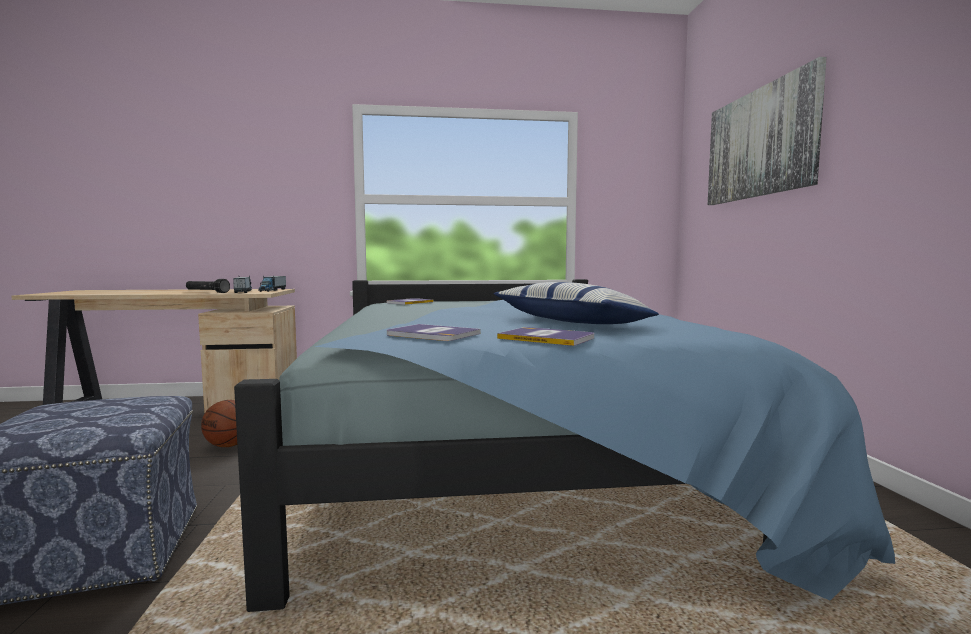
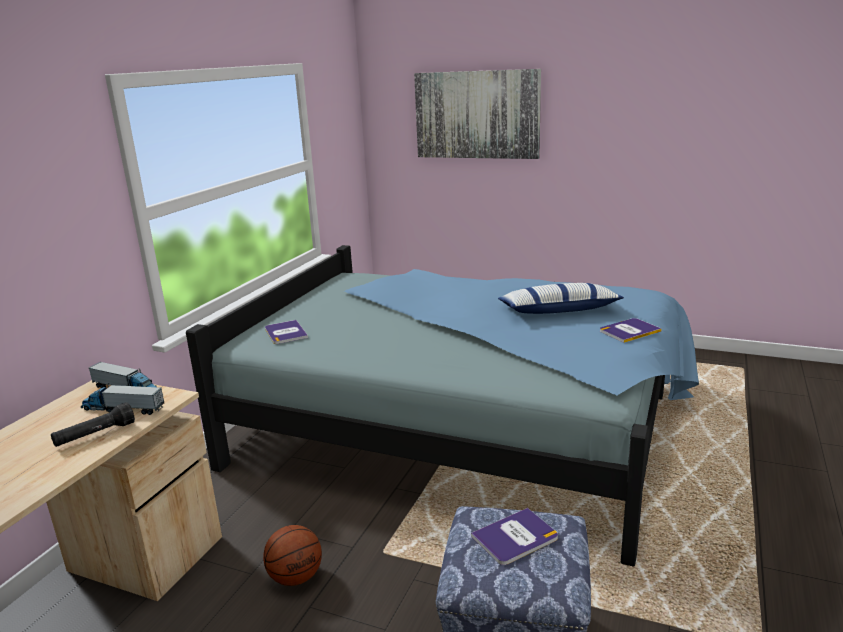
camera: 60 degrees left, 15 degrees up
(432, 334) = (597, 356): book -> book (515, 537)

